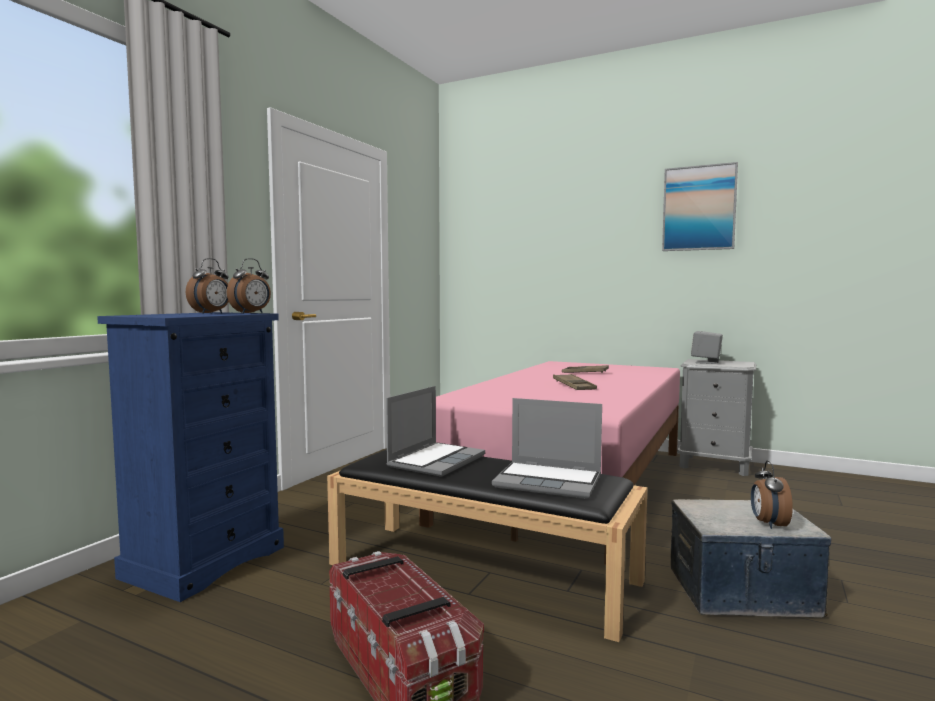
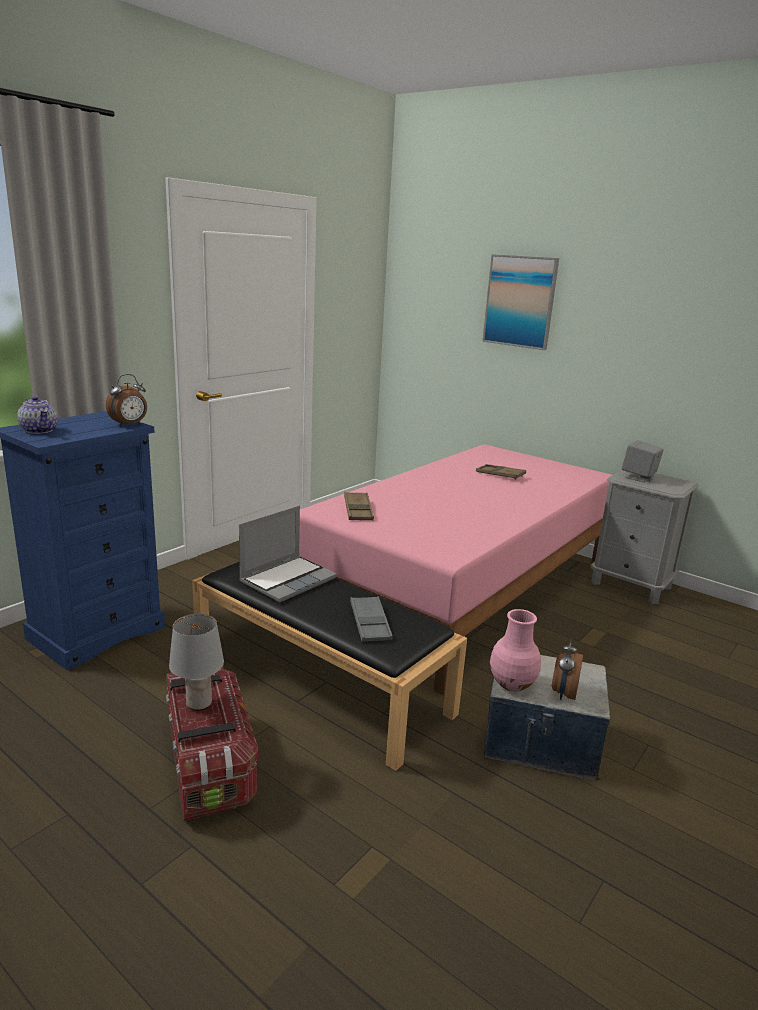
camera: 10 degrees right, 15 degrees up
(155, 315) = (40, 430): none -> teapot
(211, 313) = (95, 421): alarm clock -> none
(389, 588) = (199, 704): none -> grey table lamp
(549, 481) = (370, 623): laptop -> grey tray
(574, 386) = (464, 501): brown tray -> brown tray (358, 510)
(699, 208) = (668, 294): picture -> picture (520, 301)
(713, 523) = (512, 683): none -> pink vase

